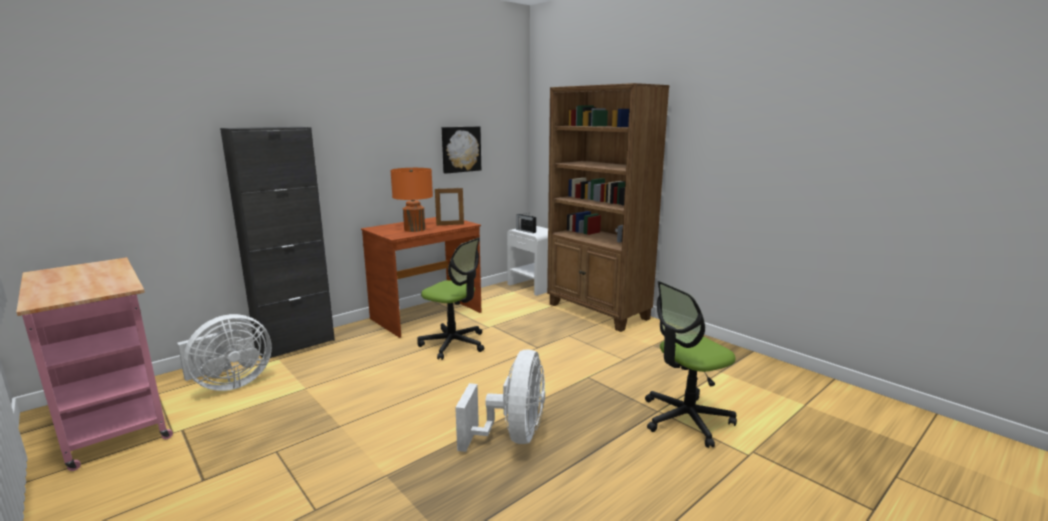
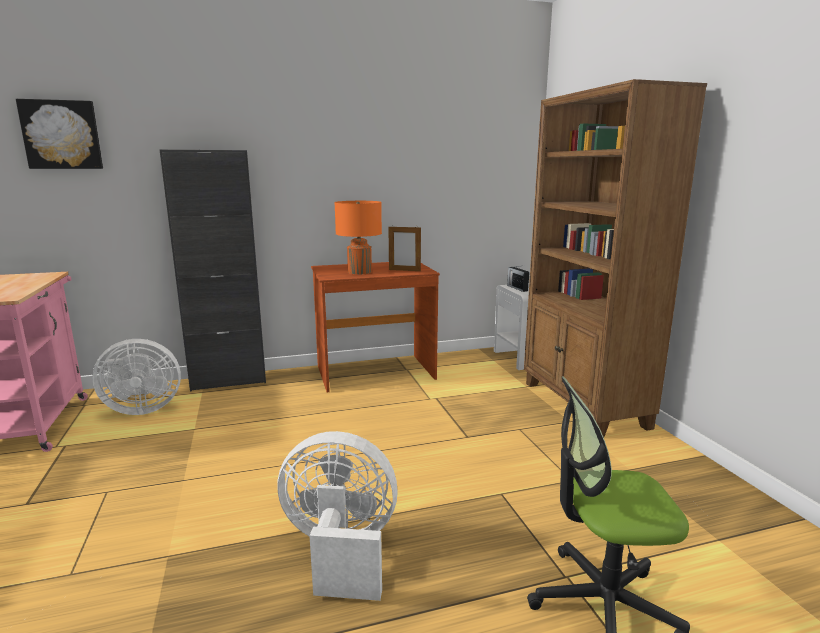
camera: 25 degrees right, 0 degrees up
(453, 344) = (375, 411): office chair -> none
(460, 149) = (441, 183): picture -> picture (62, 135)
(513, 436) = (340, 551): white fan -> white fan turned 120 degrees counterclockwise

